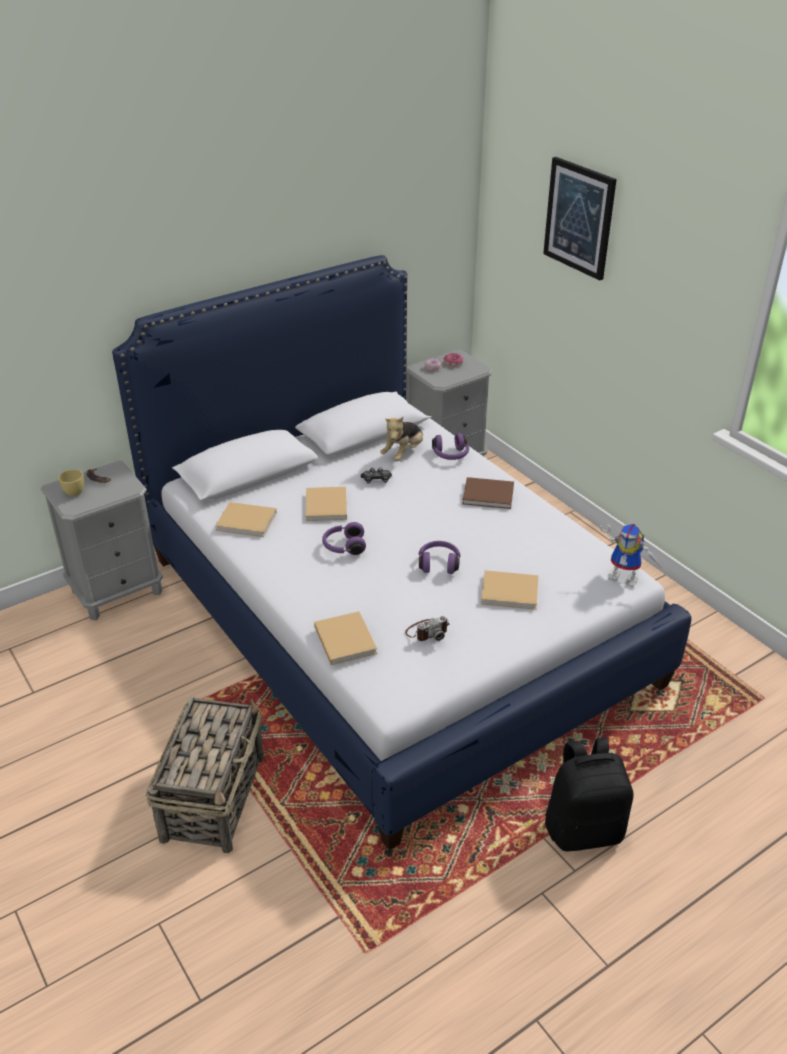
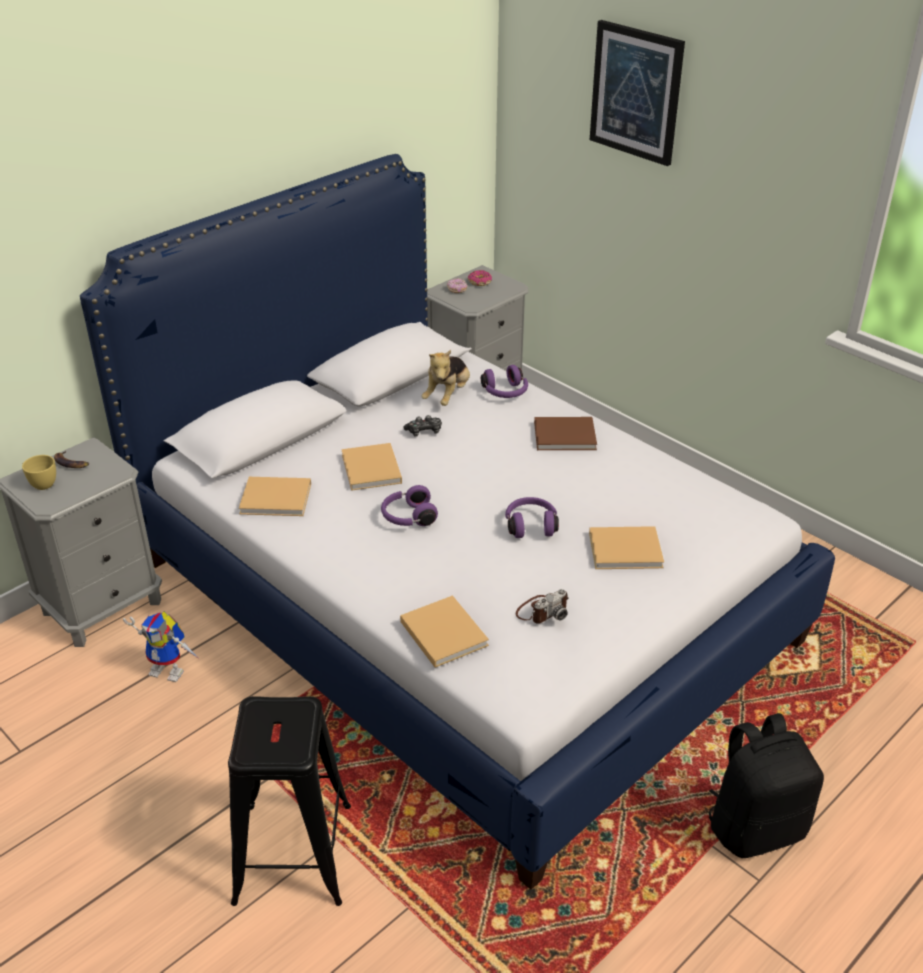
camera: 10 degrees left, 0 degrees up
(214, 796) = (293, 854): basket -> black stool
(626, 577) = (755, 517): toy robot -> toy robot (171, 670)

